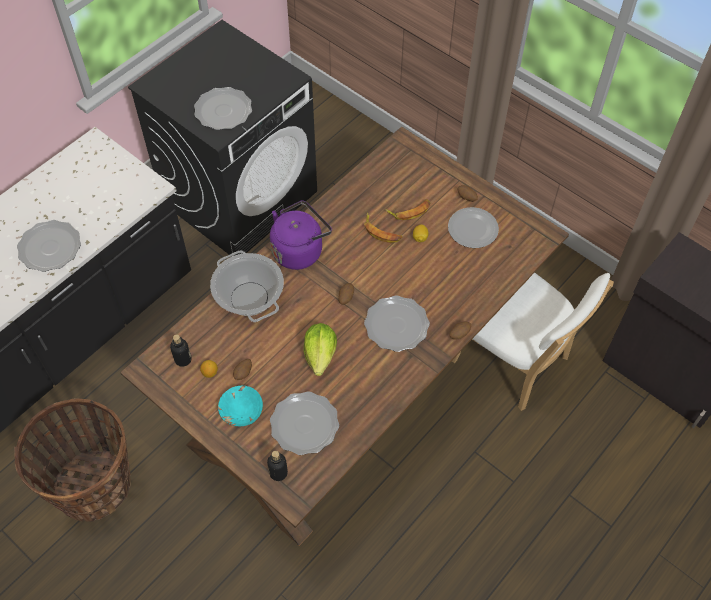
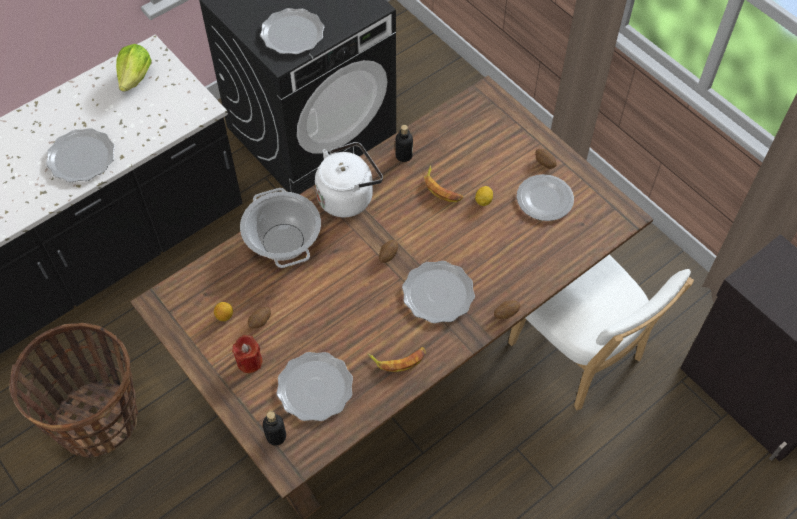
camera: 10 degrees right, 0 degrees up
(183, 359) = (199, 297): bottle -> bottle (404, 156)
(240, 410) = (249, 361): turquoise bowl -> red candle
(299, 250) = (348, 196): purple kettle -> white kettle
(320, 355) = (348, 314): lettuce -> lettuce (136, 78)
(409, 211) = (478, 170): banana -> banana (398, 359)

